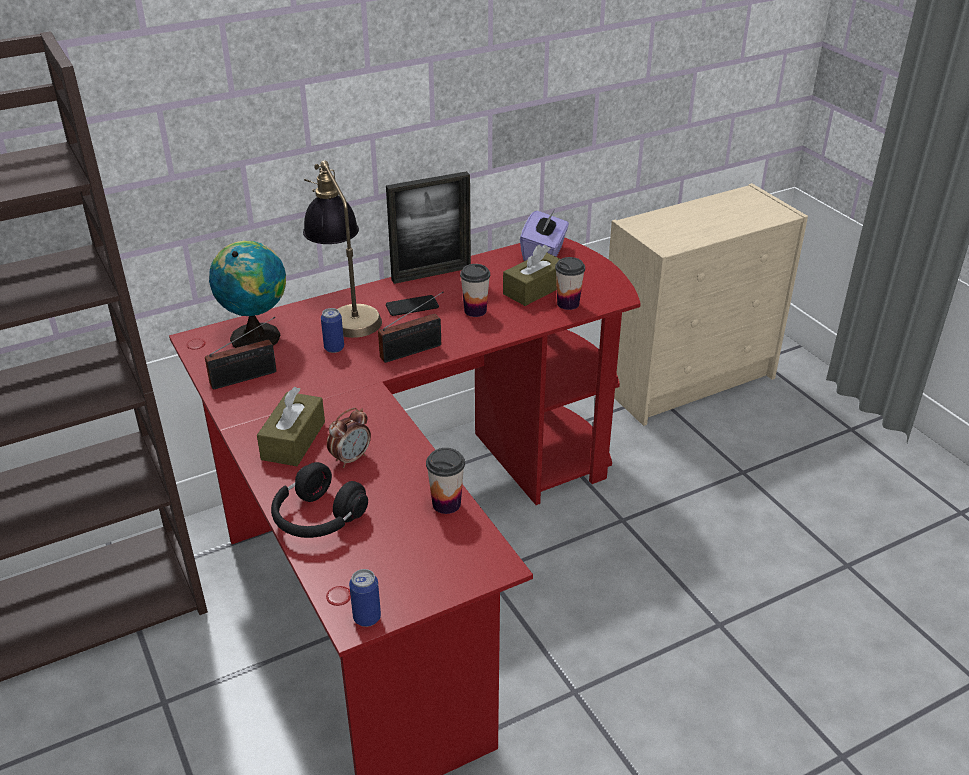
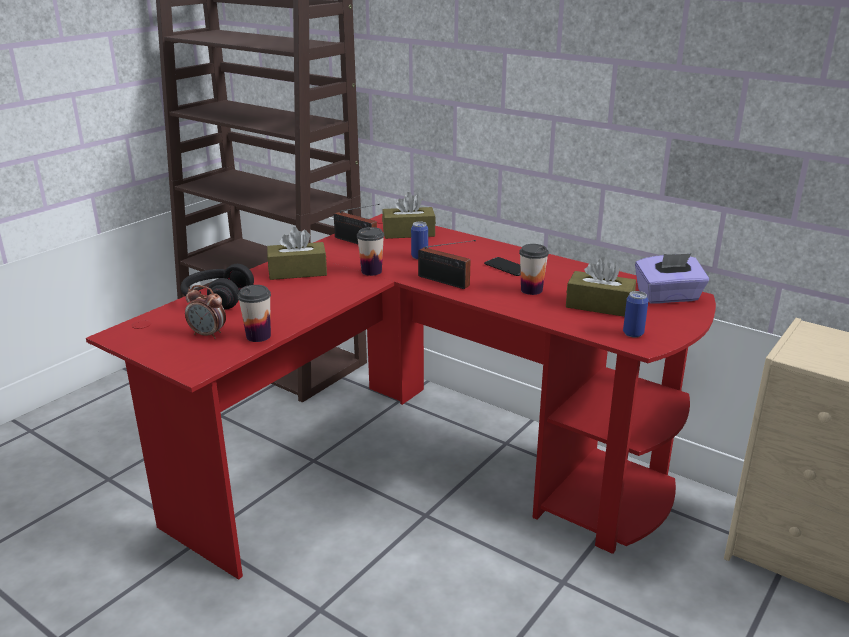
camera: 65 degrees right, 10 degrees down
(256, 336) = (408, 233): globe -> brown tissue box
(346, 312) = (471, 249): table lamp -> none
(351, 458) = (290, 293): alarm clock -> alarm clock (208, 334)
(367, 618) = (119, 337): can -> can (633, 333)
(431, 273) = (565, 263): picture frame -> none
(568, 304) = (596, 324): cup -> cup (371, 271)

